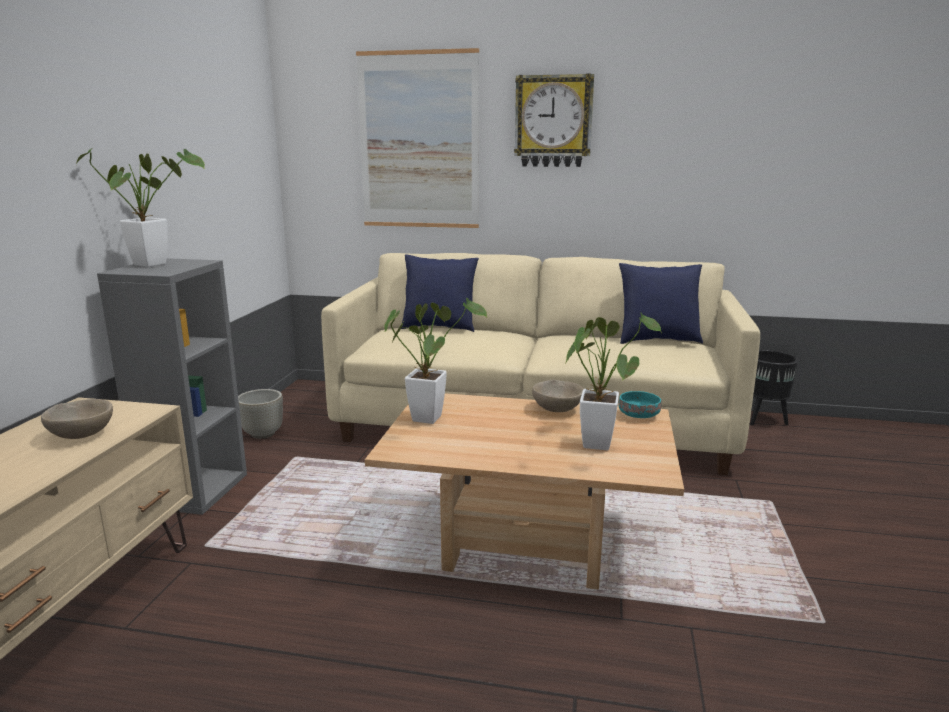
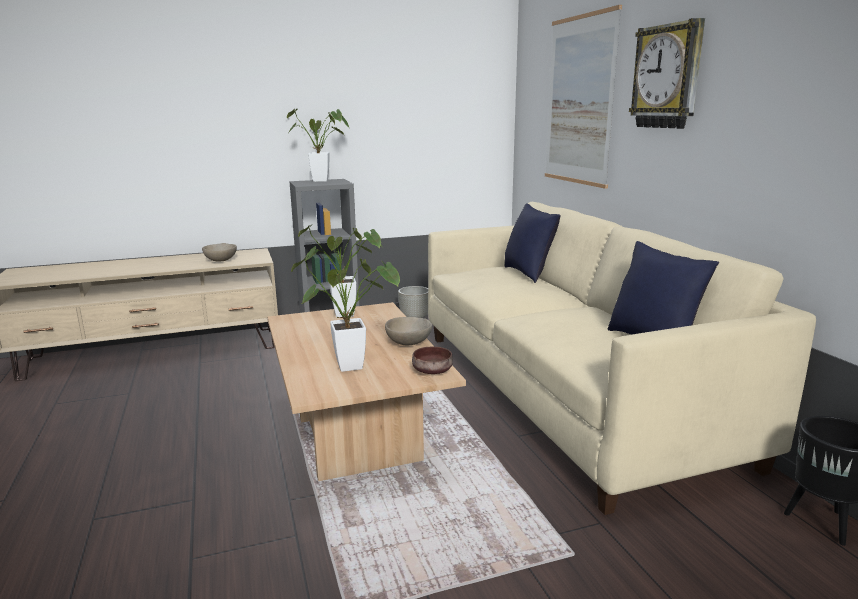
camera: 60 degrees right, 0 degrees up
(639, 415) = (433, 371): turquoise bowl -> brown bowl

